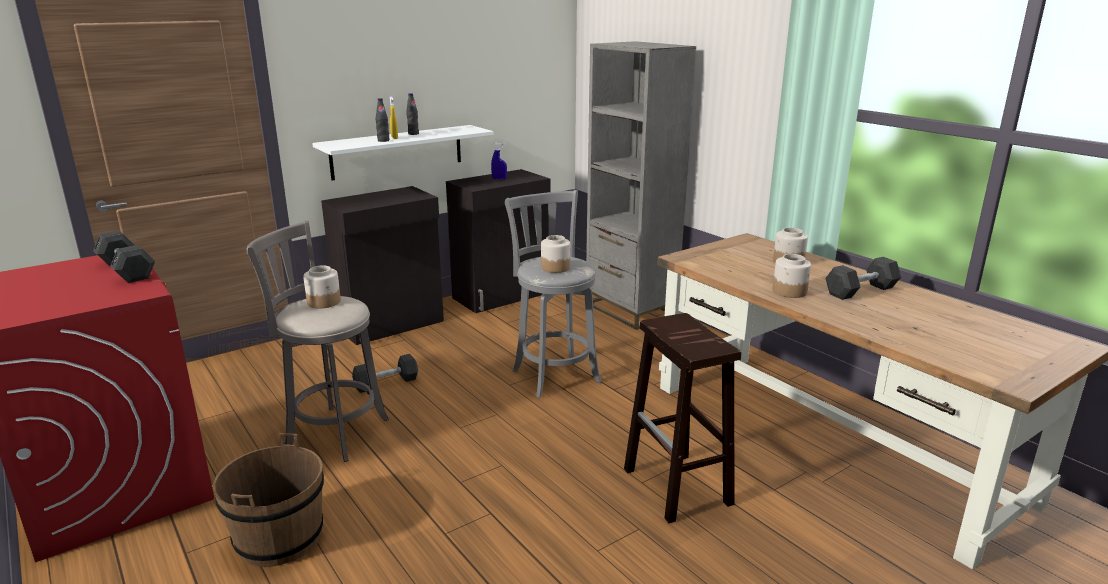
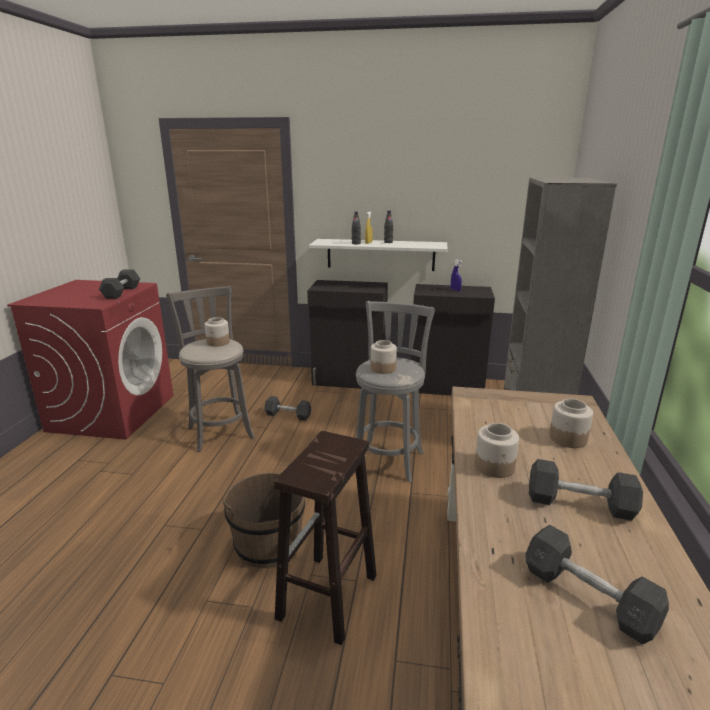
camera: 45 degrees right, 0 degrees up
(279, 538) = (111, 476): brown bucket -> brown bucket (268, 544)
(941, 325) = (588, 597): none -> grey dumbbell

